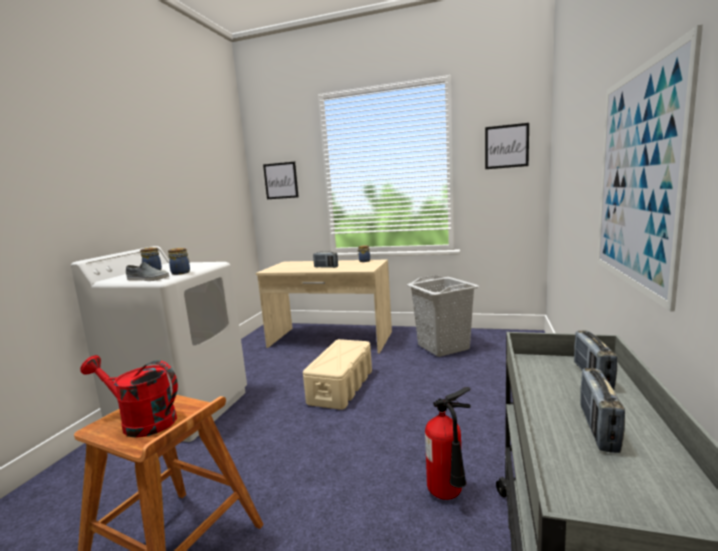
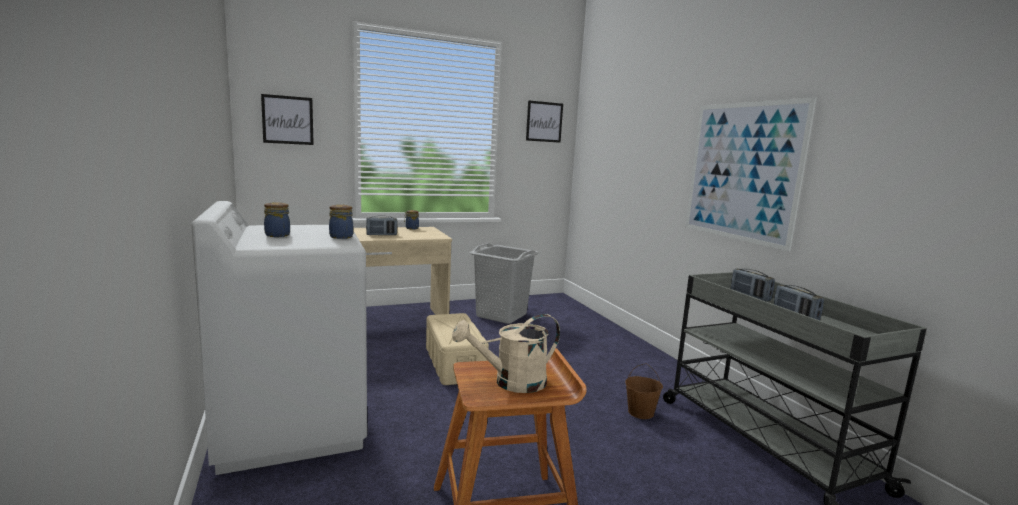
camera: 40 degrees left, 0 degrees up
(141, 422) = (511, 383): red watering can -> beige watering can
(147, 279) = (322, 244): grey shoe -> none
(449, 495) = (641, 412): fire extinguisher -> brown bucket

